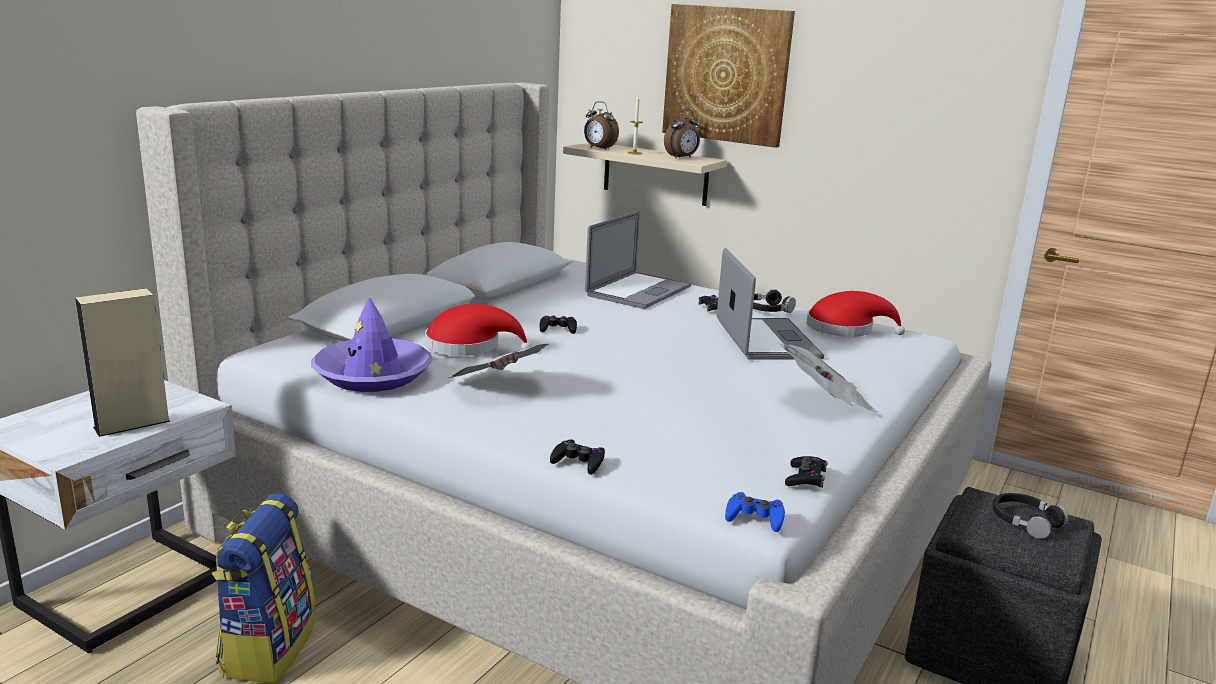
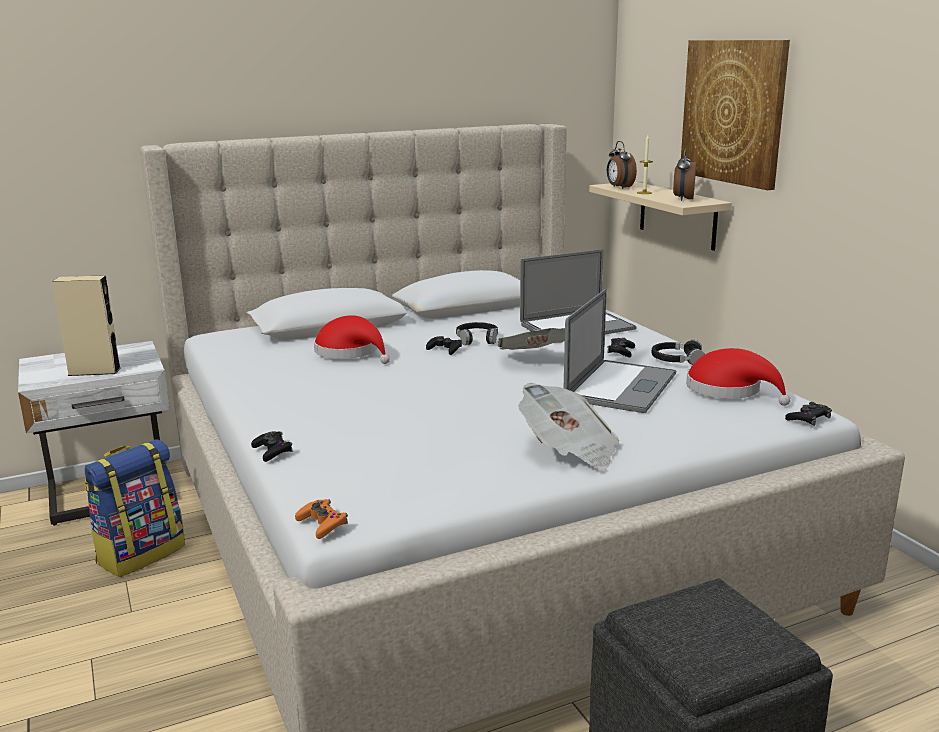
camera: 35 degrees right, 0 degrees up
(373, 375) = (249, 362): purple hat -> none
(497, 386) = (318, 385): newspaper -> newspaper (534, 360)
(682, 158) = (683, 199): alarm clock -> alarm clock turned 105 degrees clockwise
(755, 517) = (322, 524): blue game controller -> orange game controller
(805, 478) = (423, 506): black game controller -> black game controller (808, 419)
(1025, 521) = (723, 627): black headphones -> black headphones (477, 339)

